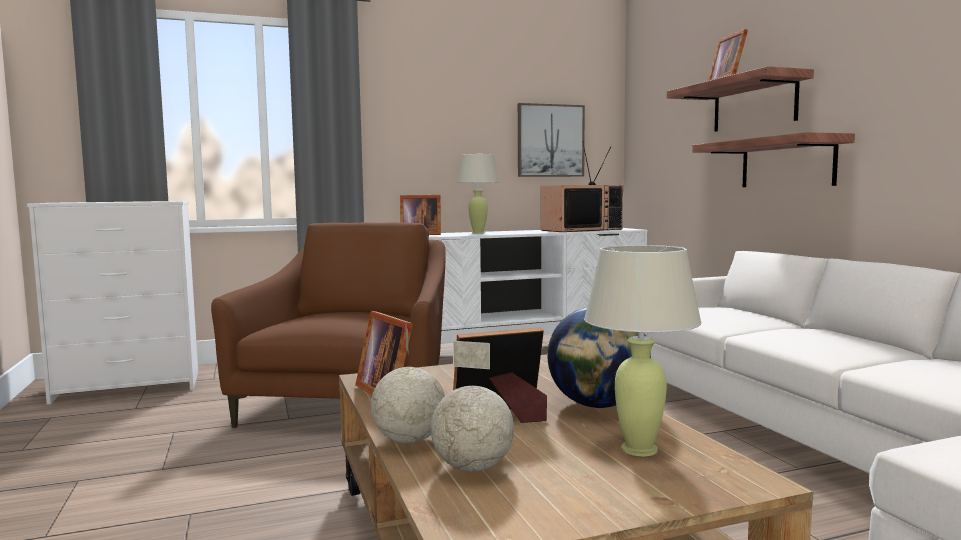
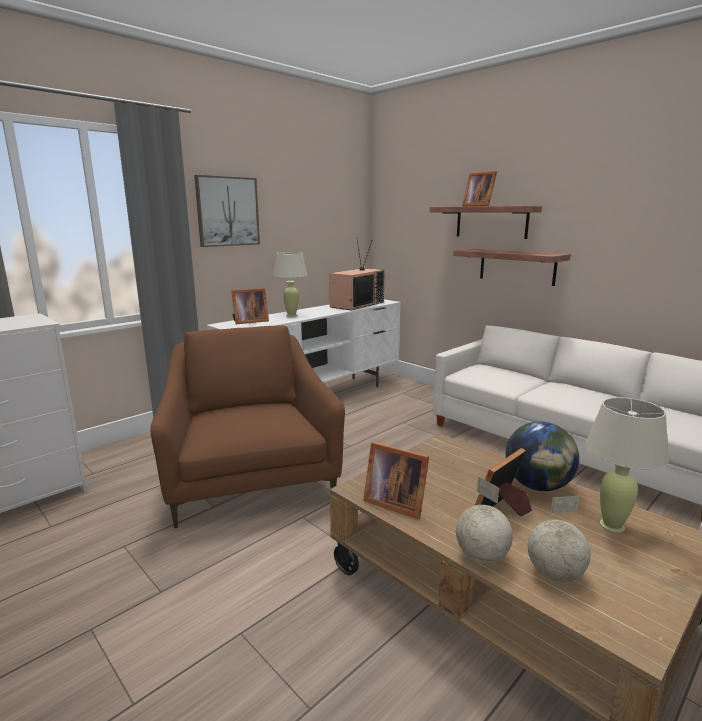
camera: 25 degrees left, 10 degrees up
(550, 140) = (324, 233): picture -> picture (227, 211)

